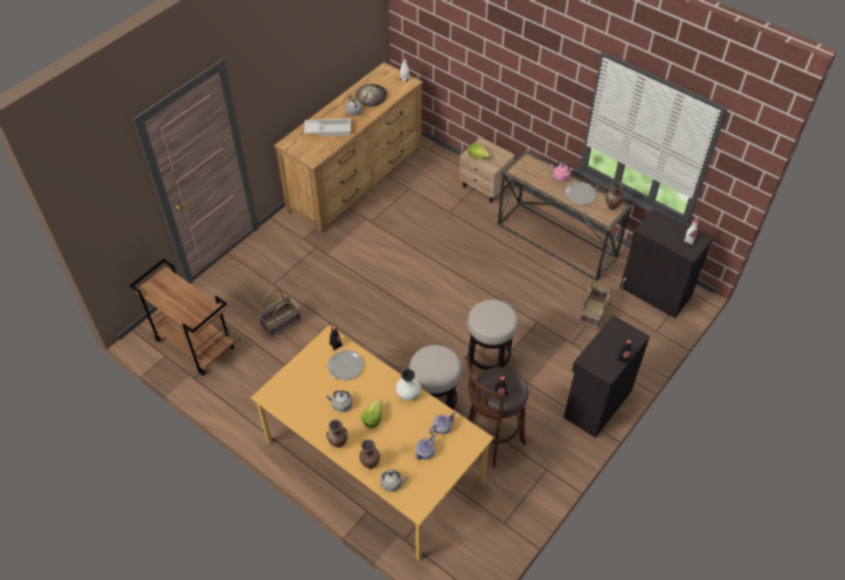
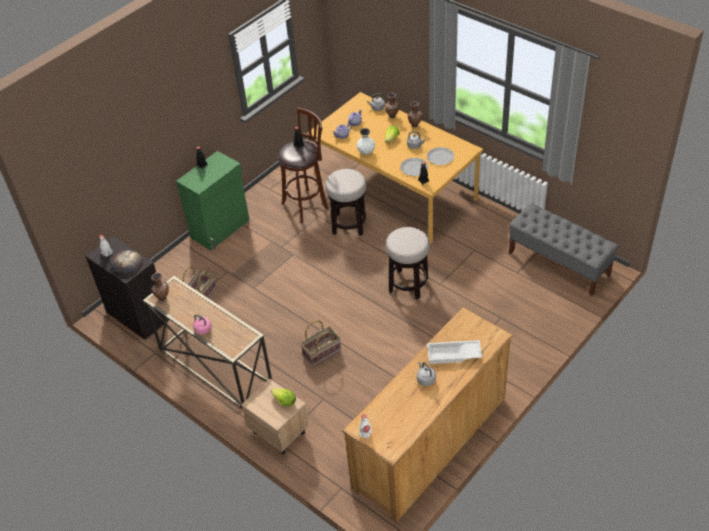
camera: 175 degrees left, 5 degrees down
(193, 344) = (559, 264): brown cart -> grey bench
(281, 324) = (484, 282): basket -> basket (321, 352)
(371, 96) = (406, 404): bread -> bread (126, 265)
(488, 360) = (301, 257): stool -> stool (408, 285)
(580, 195) = (189, 310): plate -> plate (440, 157)
(596, 404) = (221, 229): black cabinet -> green cabinet

